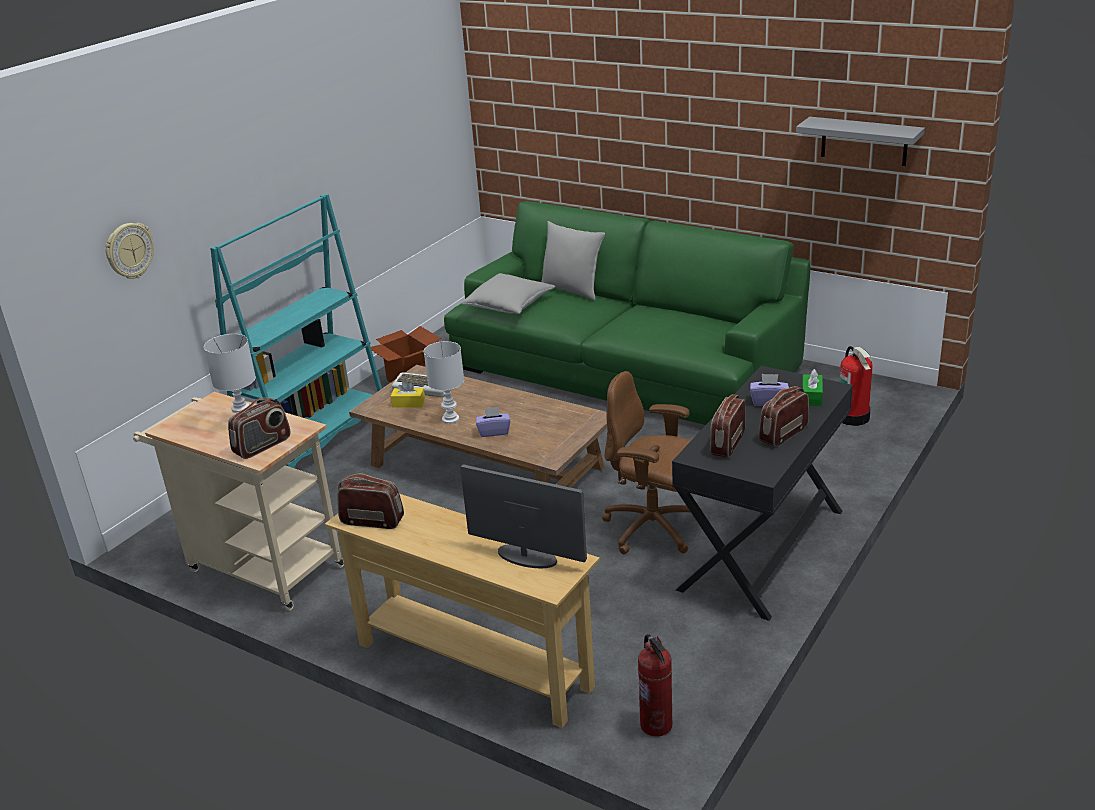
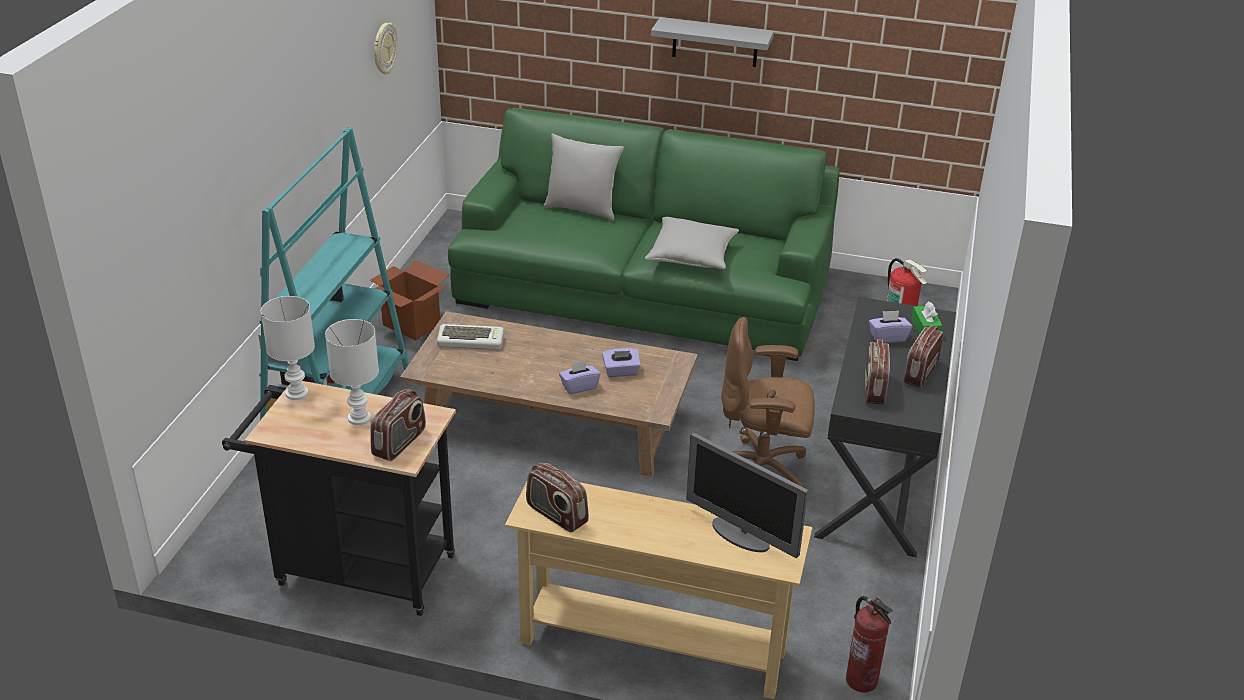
camera: 20 degrees left, 5 degrees up
(129, 251) = (176, 223): wall clock -> wall clock (384, 48)
(258, 566) = (356, 569): beige cart -> black cart
(372, 521) = (556, 515): radio -> radio turned 135 degrees counterclockwise
(408, 403) = (464, 360): yellow tissue box -> none
(451, 419) = (523, 375): white table lamp -> white table lamp (297, 393)
(509, 305) = (523, 232): grey pillow -> grey pillow (692, 255)
(526, 557) = (741, 535): monitor -> monitor turned 150 degrees counterclockwise
(538, 423) = (621, 372): none -> purple tissue box
(864, 141) = (903, 48): grey shelf -> grey shelf (715, 42)

